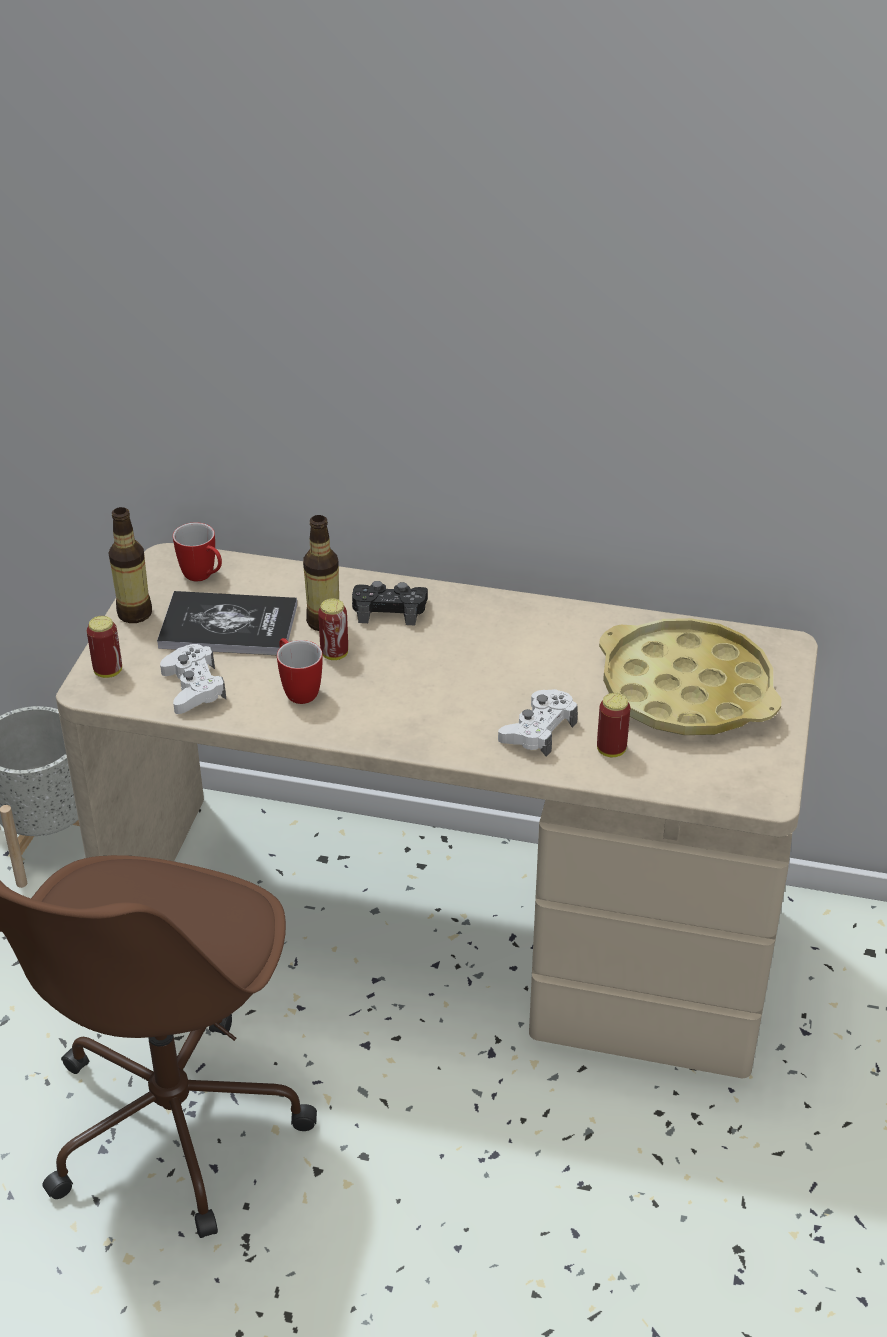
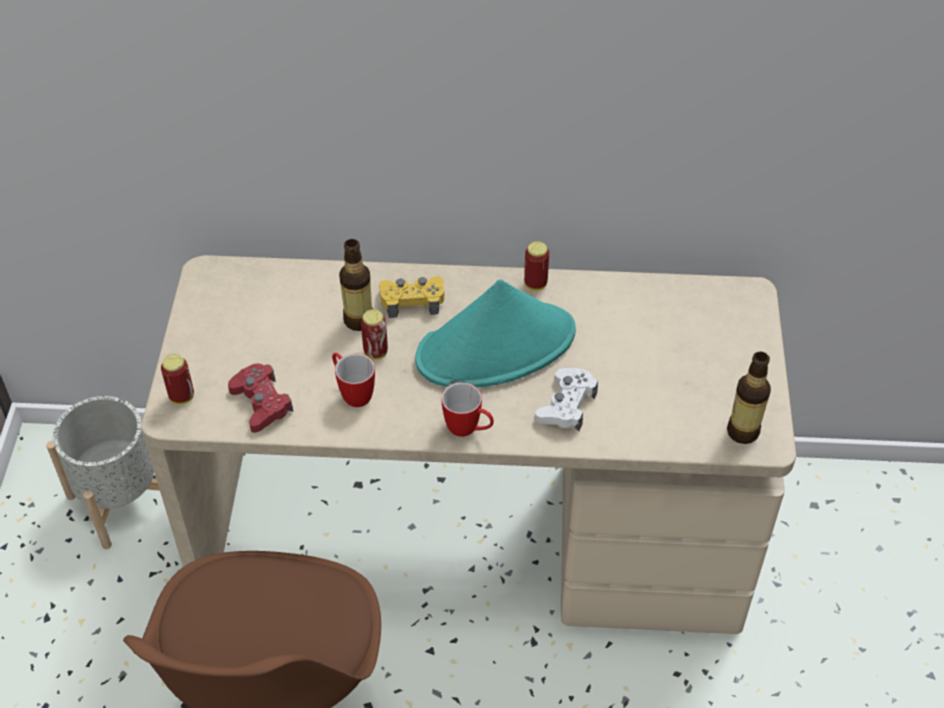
camera: 10 degrees left, 10 degrees up
(134, 613) = (190, 333): bottle -> bottle (742, 432)
(193, 687) = (261, 403): white game controller -> red game controller
(203, 577) = (242, 288): mug -> mug (468, 430)
(228, 626) = (276, 336): book -> none
(389, 609) = (412, 300): black game controller -> yellow game controller
(473, 664) = (496, 346): none -> turquoise hat
(611, 750) = (631, 416): can -> can (535, 284)
(686, 690) = (679, 348): yellow tray -> none

